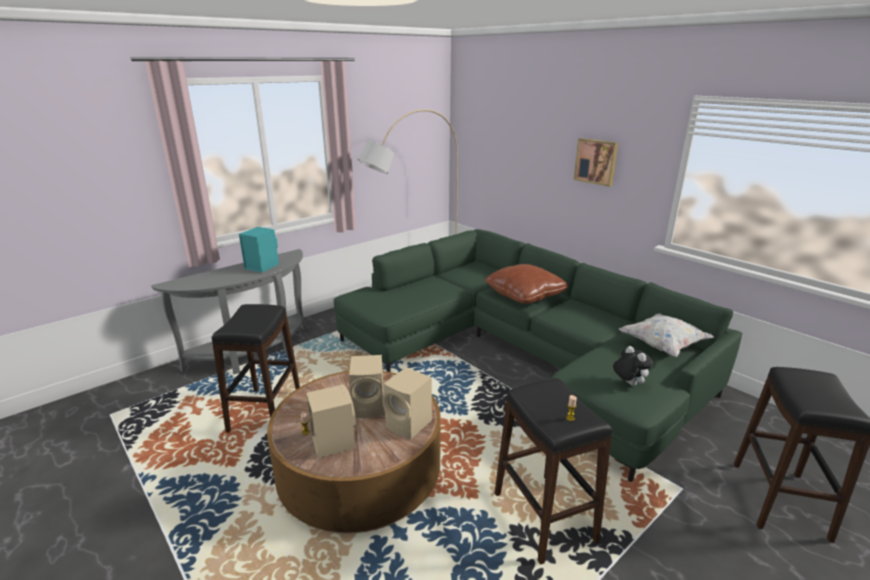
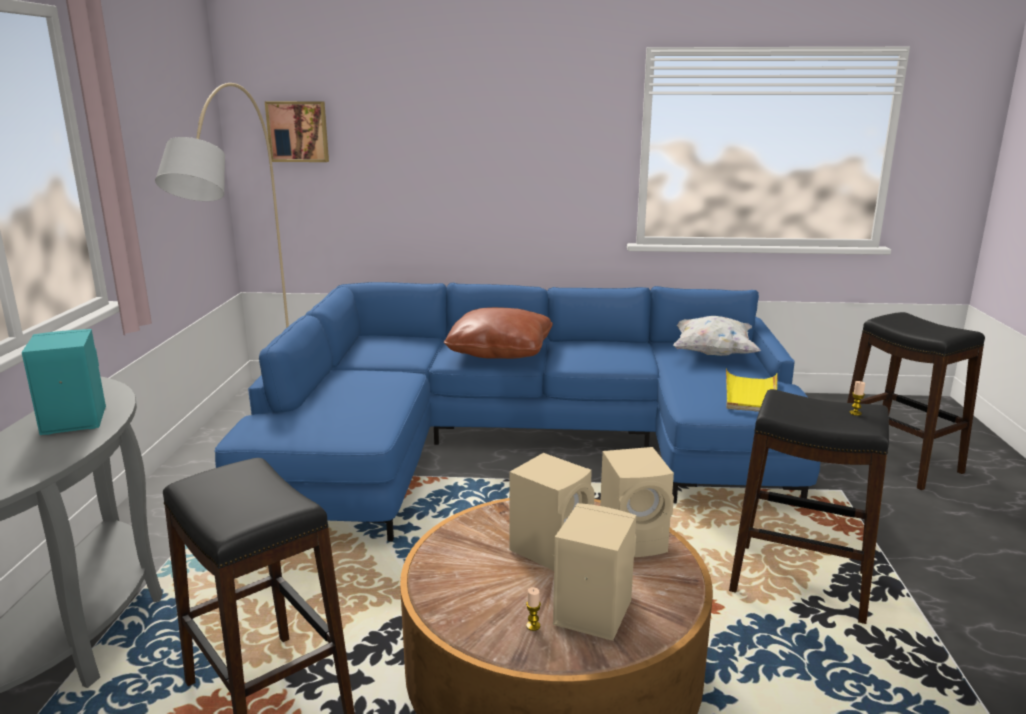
camera: 45 degrees left, 5 degrees down
(520, 355) = (520, 442): green sofa -> blue sofa
(596, 161) = (522, 147): picture -> picture (298, 131)
(628, 383) = (750, 394): plush toy -> yellow tray

